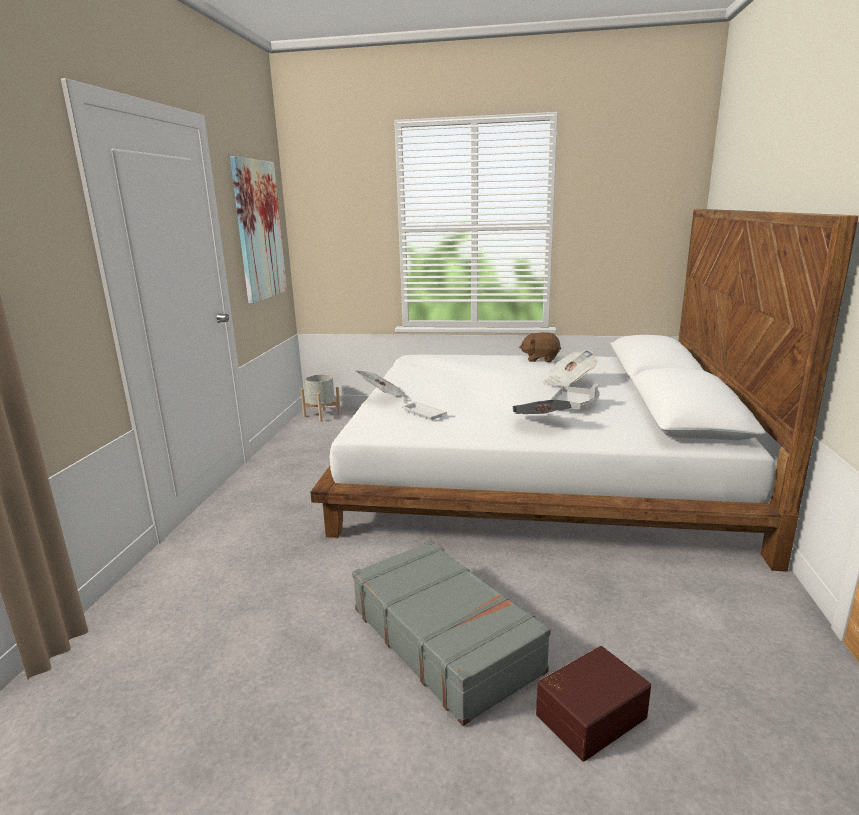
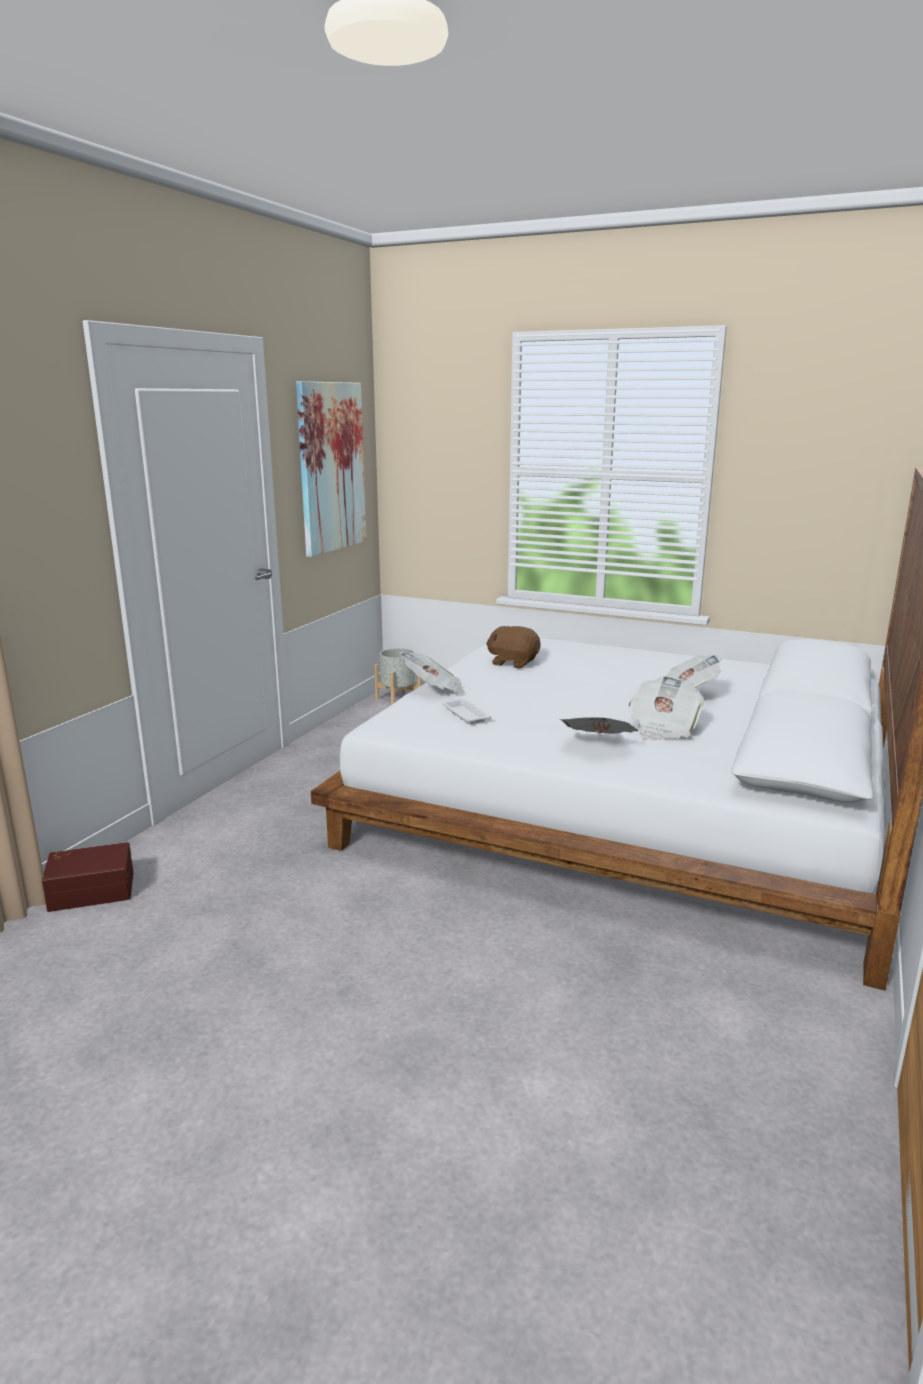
camera: 15 degrees right, 0 degrees up
(445, 638) = (399, 982): grey suitcase -> none
(540, 359) = (673, 659): brown plush toy -> brown plush toy (513, 663)
(574, 405) = (662, 728): grey tray -> newspaper
(589, 714) = (512, 1094): brown storage box -> brown storage box (91, 890)

